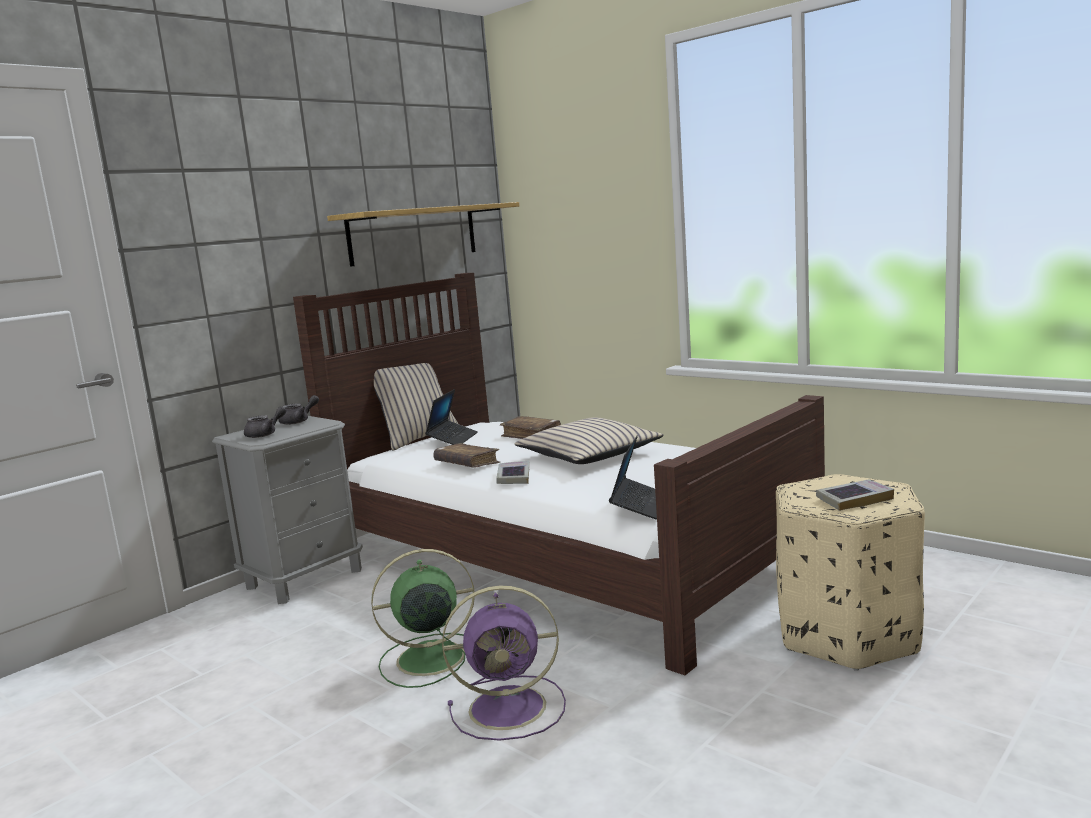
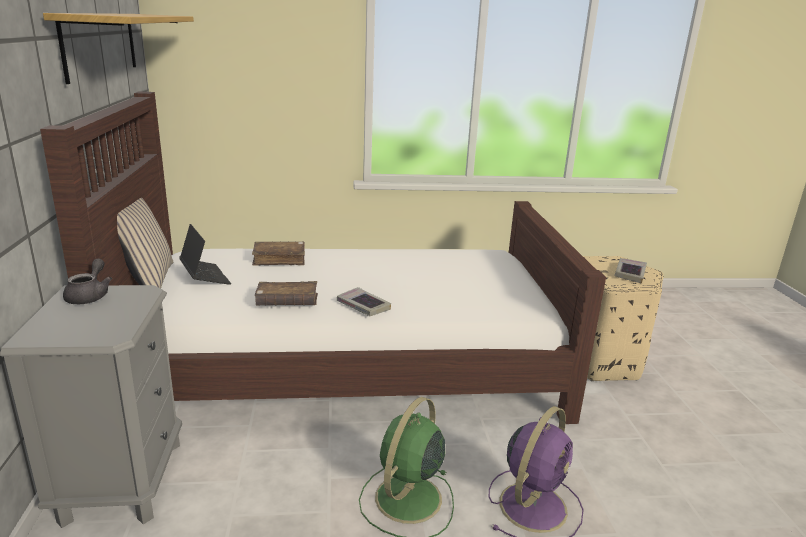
camera: 50 degrees left, 10 degrees up
(265, 434) = (90, 324): grey teapot -> none
(588, 455) = (375, 270): beige pillow -> none
(639, 506) = (514, 309): laptop -> none

